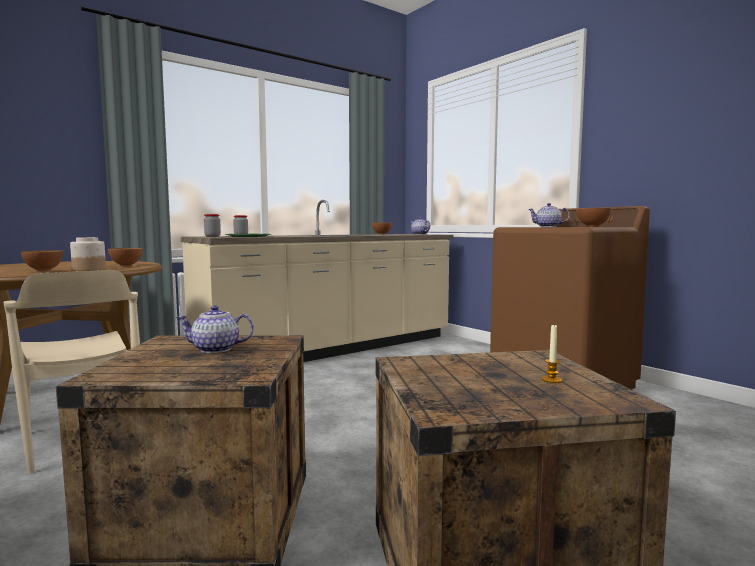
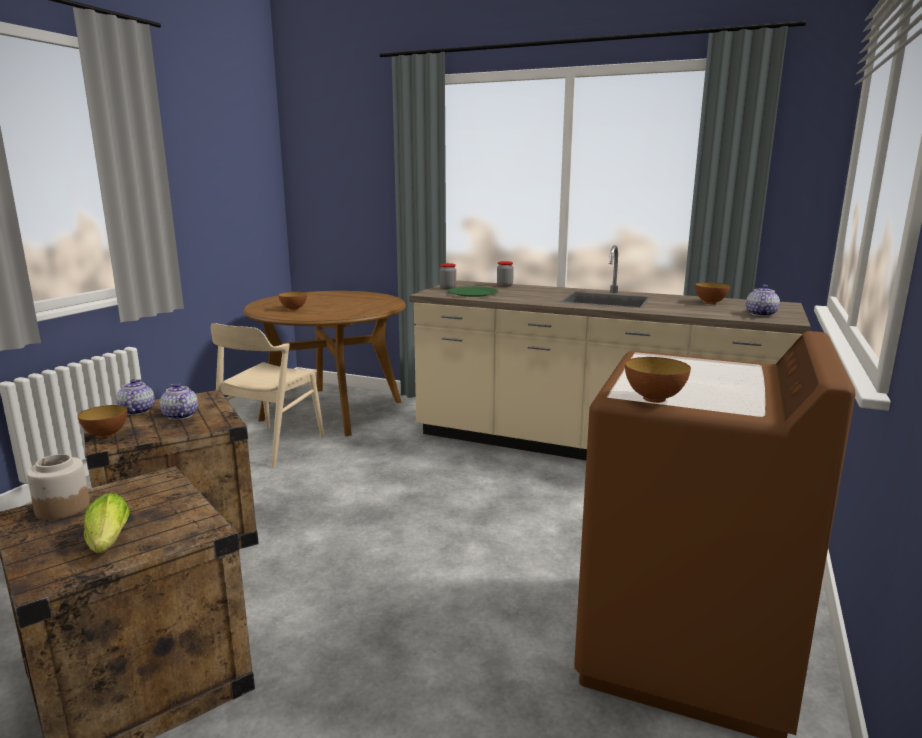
camera: 60 degrees right, 10 degrees up
(88, 269) = (312, 313): jar -> jar (62, 508)
(126, 266) = (353, 312): bowl -> bowl (106, 435)
(548, 226) = (734, 369): teapot -> teapot (136, 411)
(551, 380) = (108, 544): candle -> lettuce

